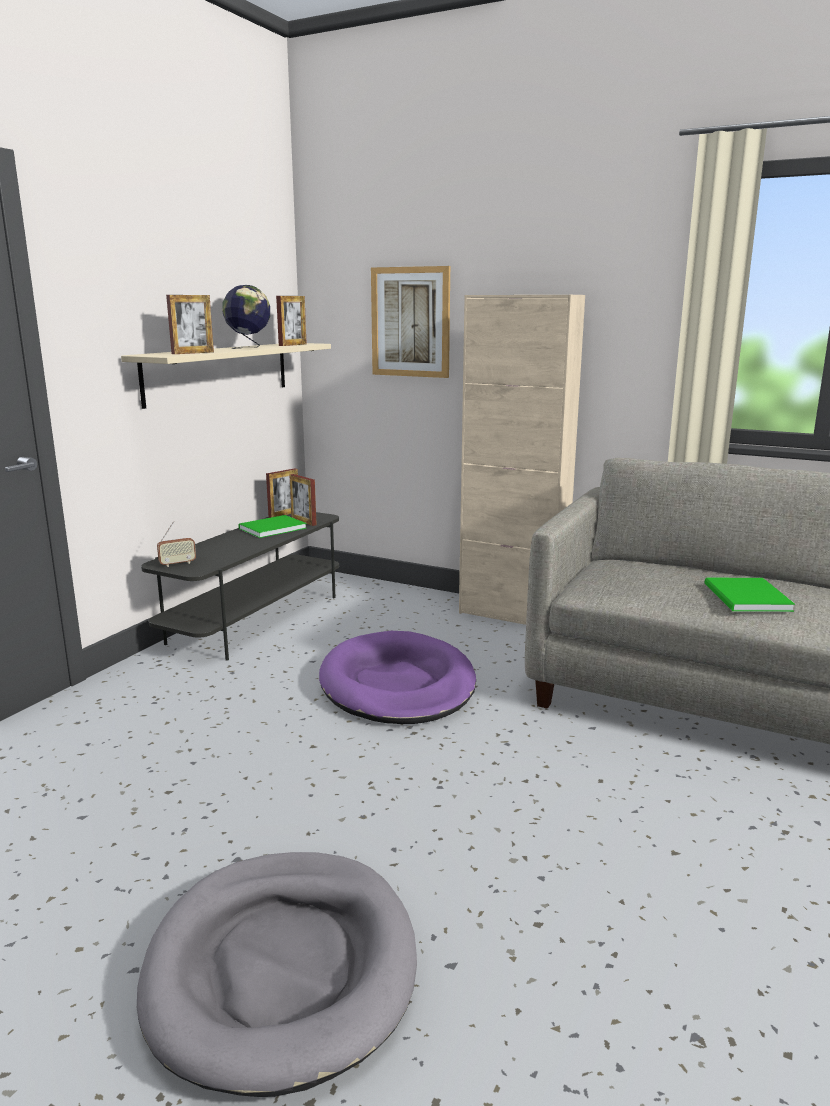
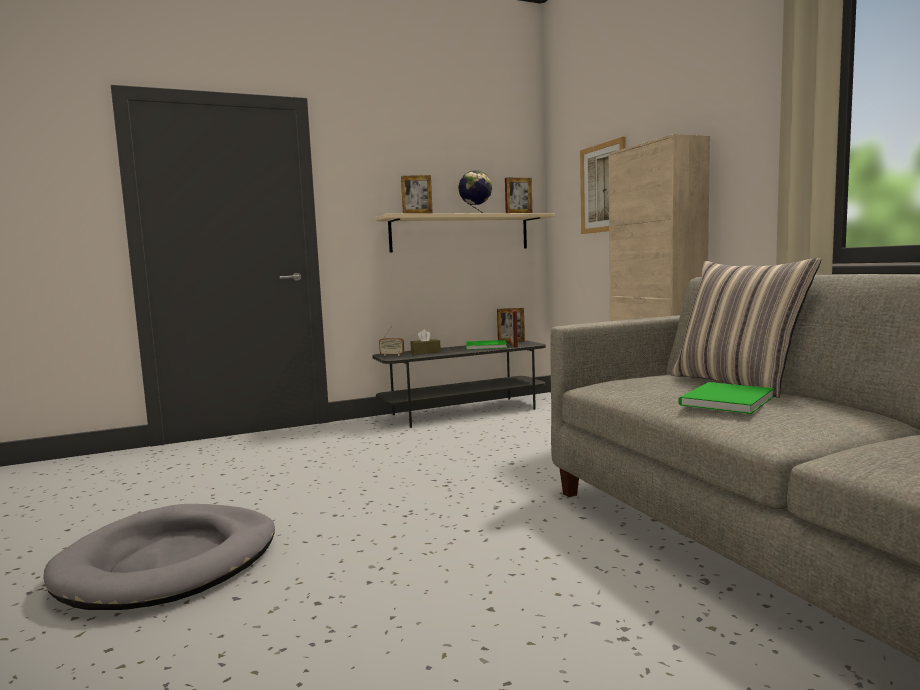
camera: 40 degrees right, 10 degrees down
(214, 550) = (425, 352): none -> brown tissue box
(397, 685) = (485, 459): purple dog bed -> none
(696, 569) = (737, 383): none -> pillow

